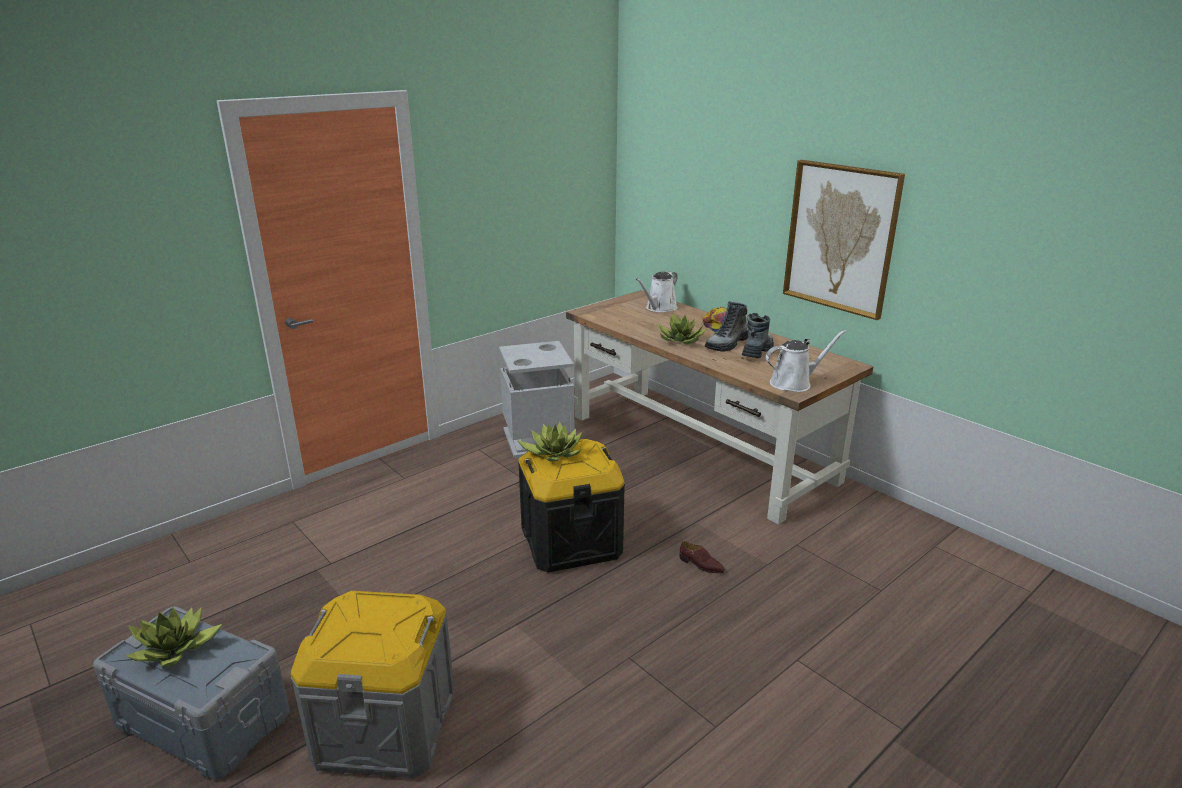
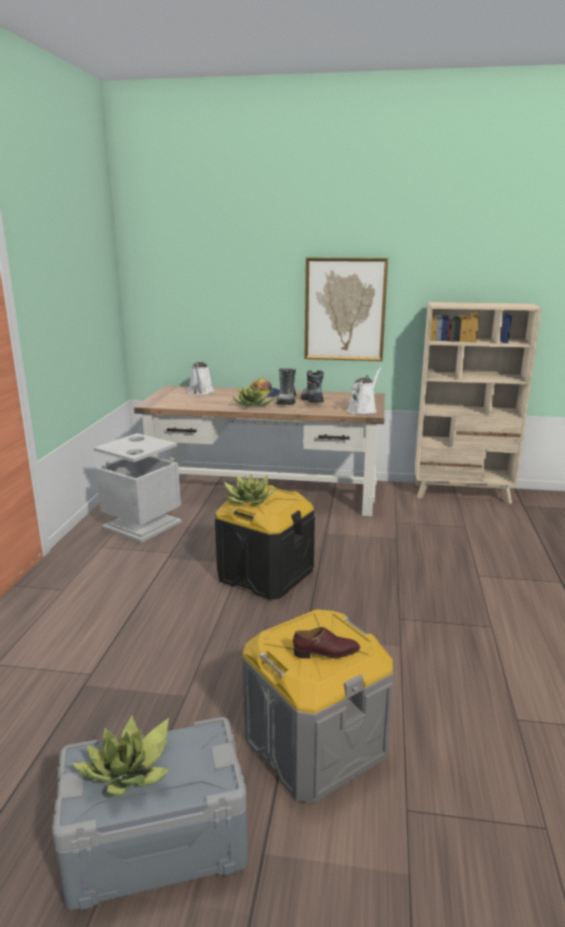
camera: 40 degrees left, 5 degrees down
(701, 565) = (363, 553): brown shoe -> brown shoe (326, 653)
(951, 544) = (462, 494): none -> beige bookcase

